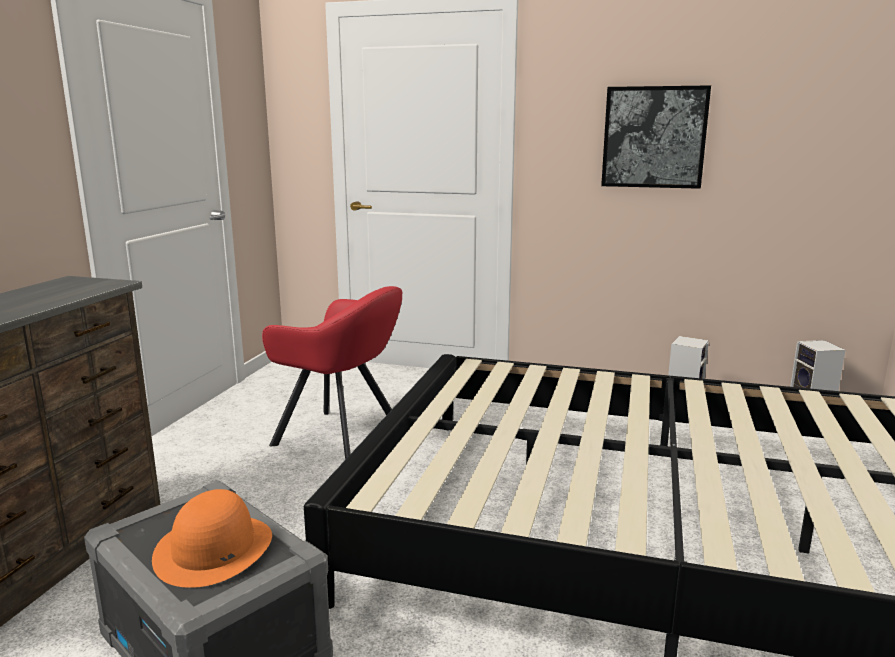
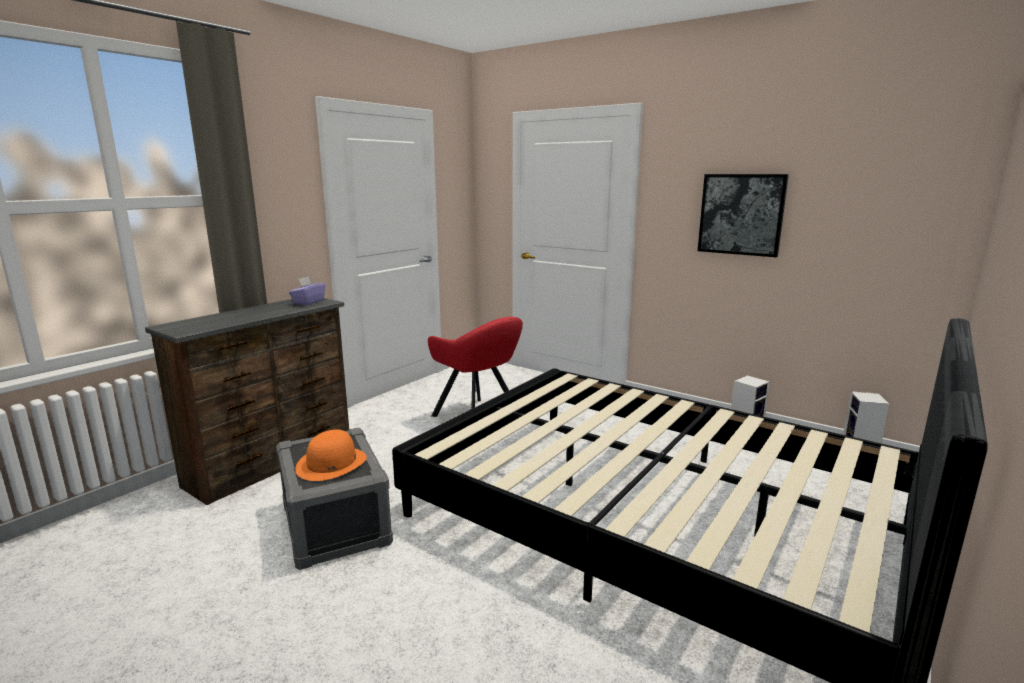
camera: 20 degrees right, 0 degrees up
(78, 286) = (308, 302): none -> purple tissue box

